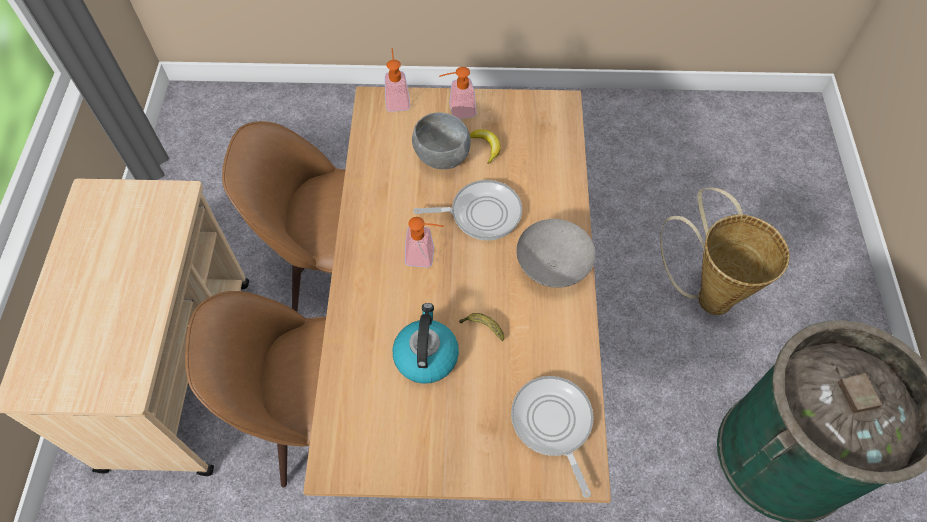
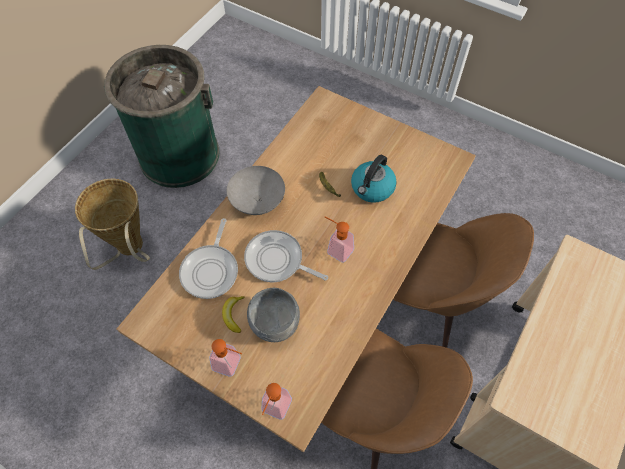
camera: 150 degrees left, 0 degrees up
(553, 424) = (323, 124): frying pan -> frying pan (211, 270)

